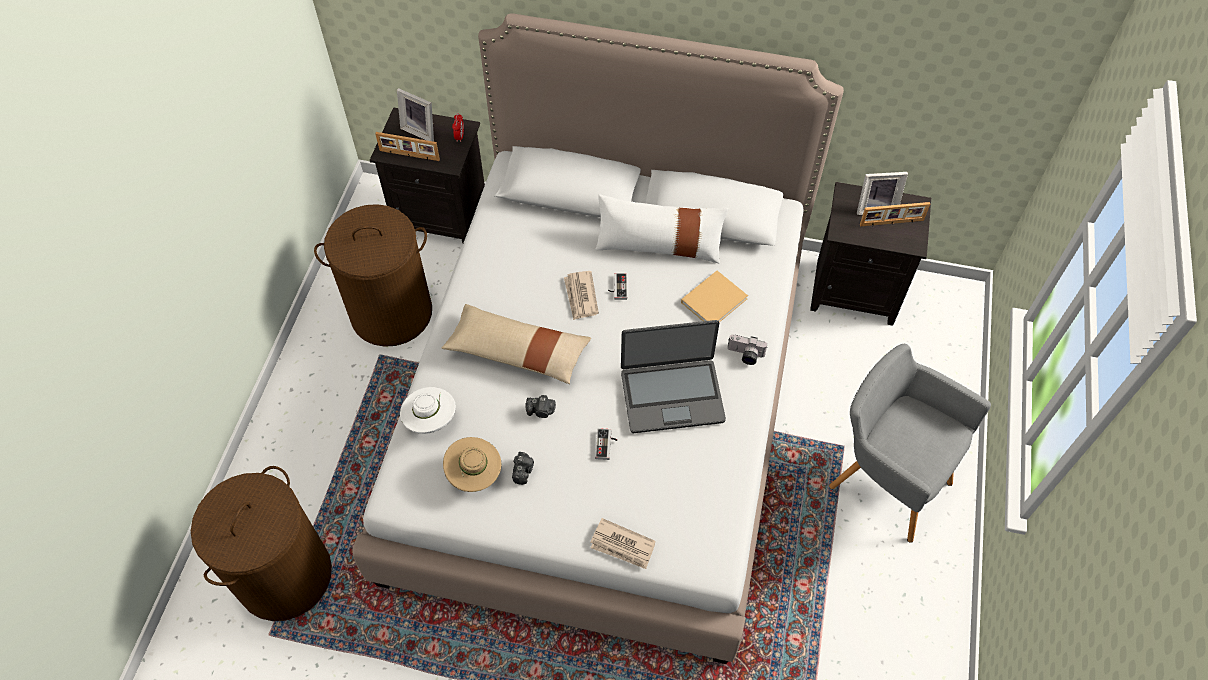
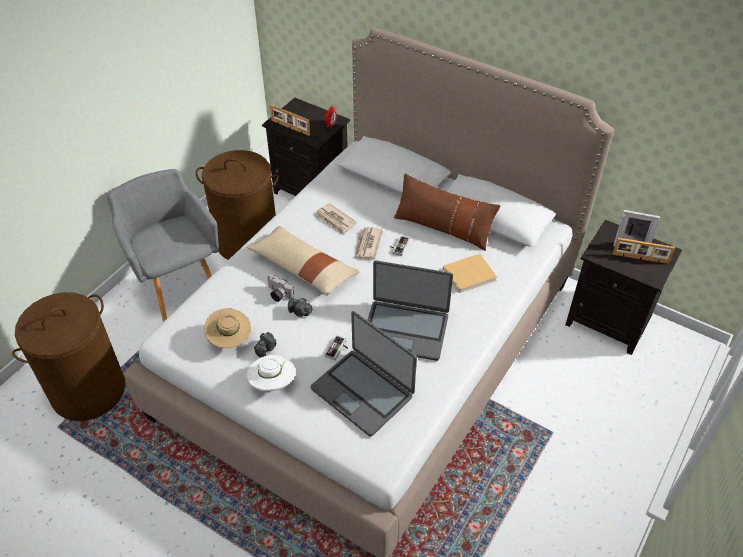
camera: 20 degrees right, 10 degrees down
(421, 130) = (306, 115): picture frame -> none
(430, 420) = (218, 295): white hat -> white hat (272, 383)
(623, 545) = (316, 424): newspaper -> newspaper (335, 220)
(657, 489) = (363, 392): none -> laptop
(659, 245) = (443, 227): white pillow -> brown pillow
(745, 355) = (476, 319): camera -> camera (278, 294)
(885, 480) = (578, 469): grey armchair -> grey armchair (178, 286)

